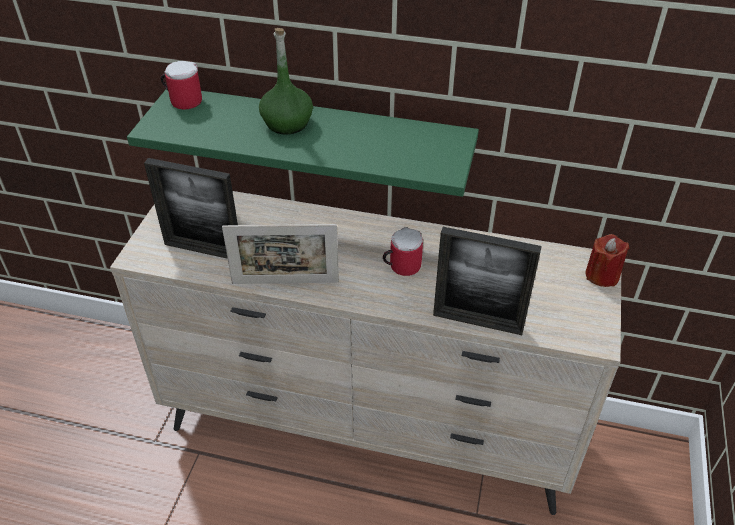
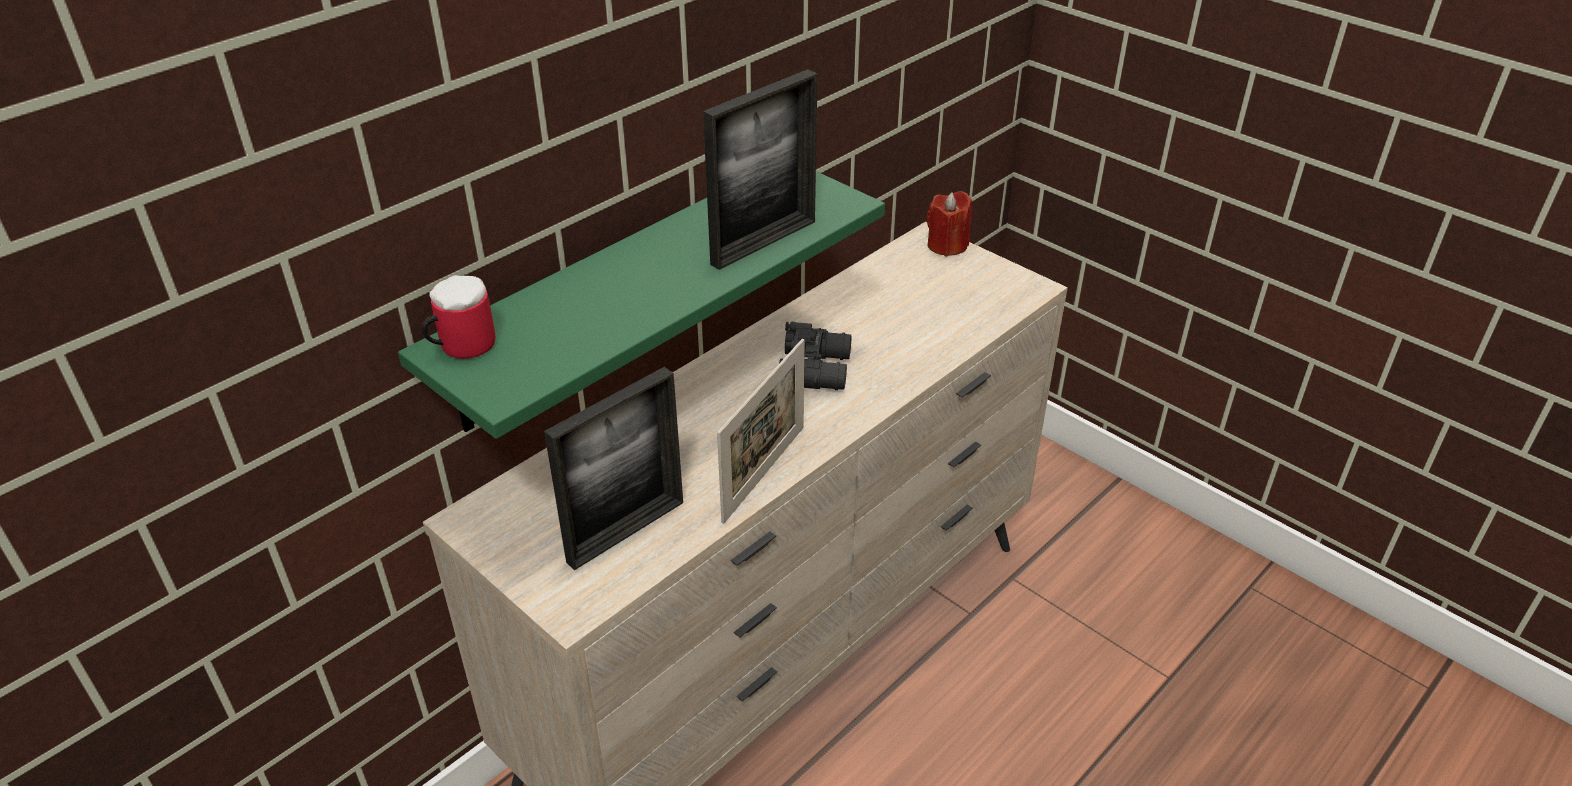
camera: 60 degrees left, 5 degrees down
(287, 123) = (628, 276): green bottle -> none
(400, 266) = (817, 369): mug -> black binoculars
(477, 322) = (951, 349): picture frame -> picture frame (763, 242)

